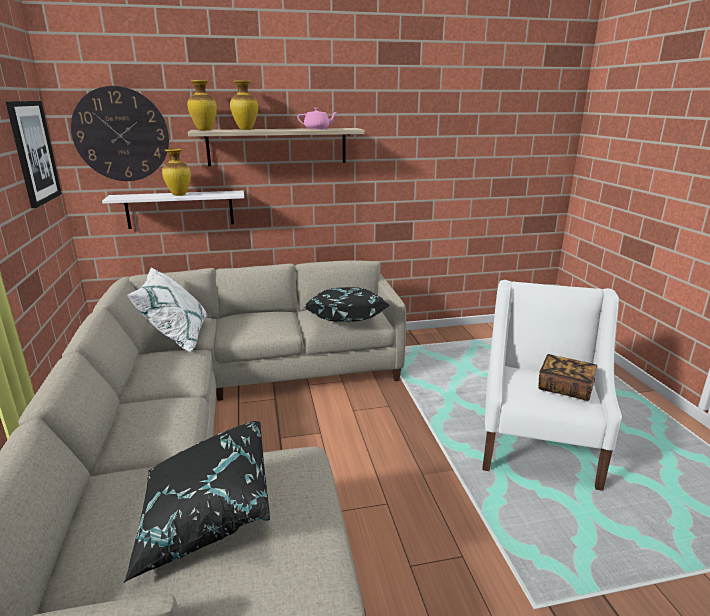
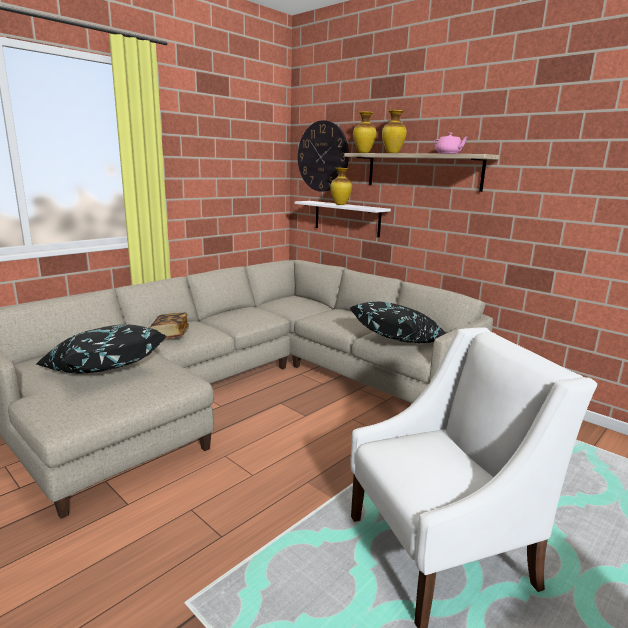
camera: 55 degrees right, 5 degrees down
(33, 152) = (259, 163): picture -> none
(176, 337) = (284, 306): white pillow -> none
(565, 388) = (434, 468): book -> book (170, 335)

